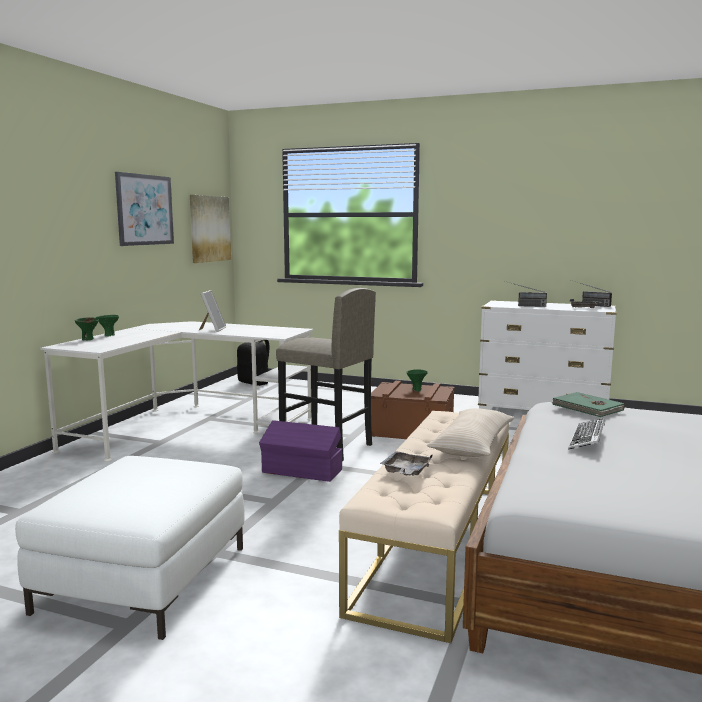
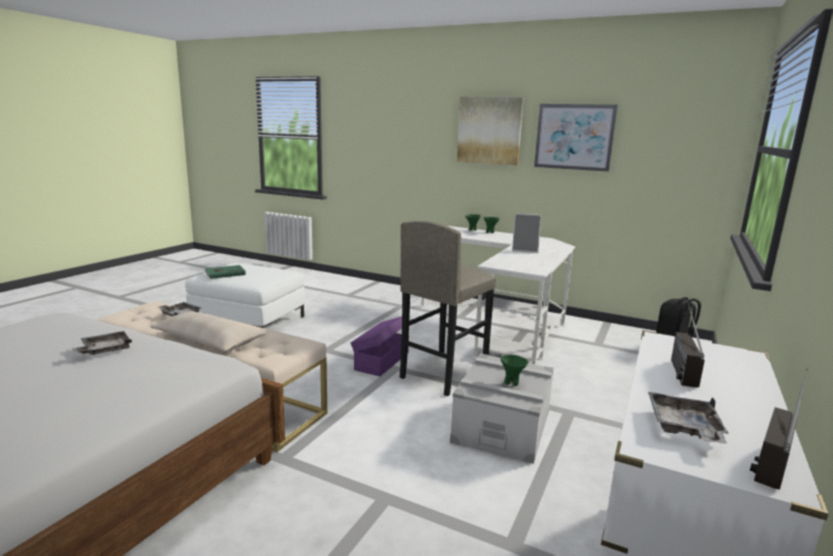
camera: 95 degrees right, 5 degrees up
(209, 228) = (688, 161): picture -> picture (489, 130)
(411, 430) = (502, 426): brown storage box -> grey storage box
(587, 408) = (177, 369): green book -> green book (225, 273)
(587, 439) = (105, 350): keyboard -> grey tray

